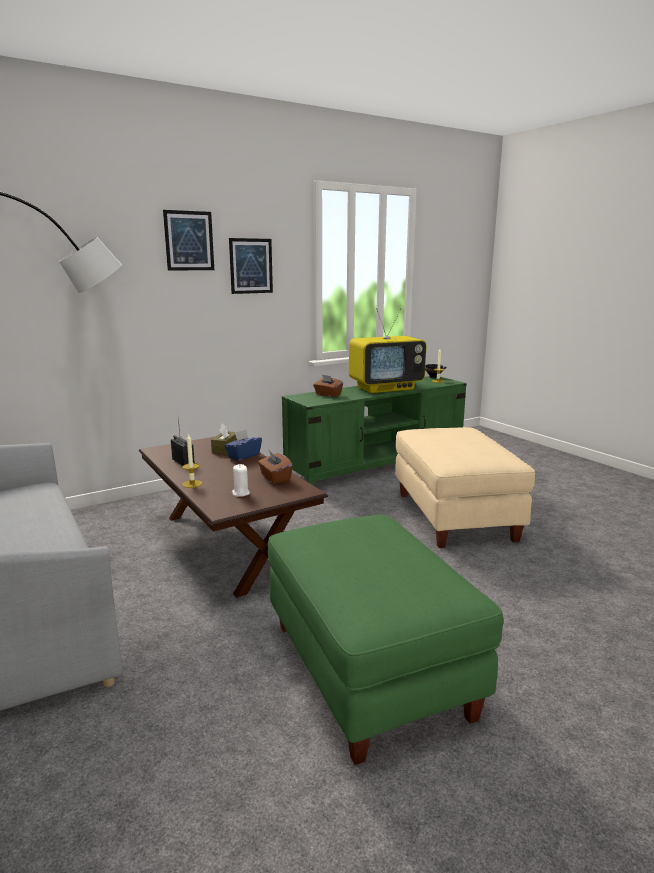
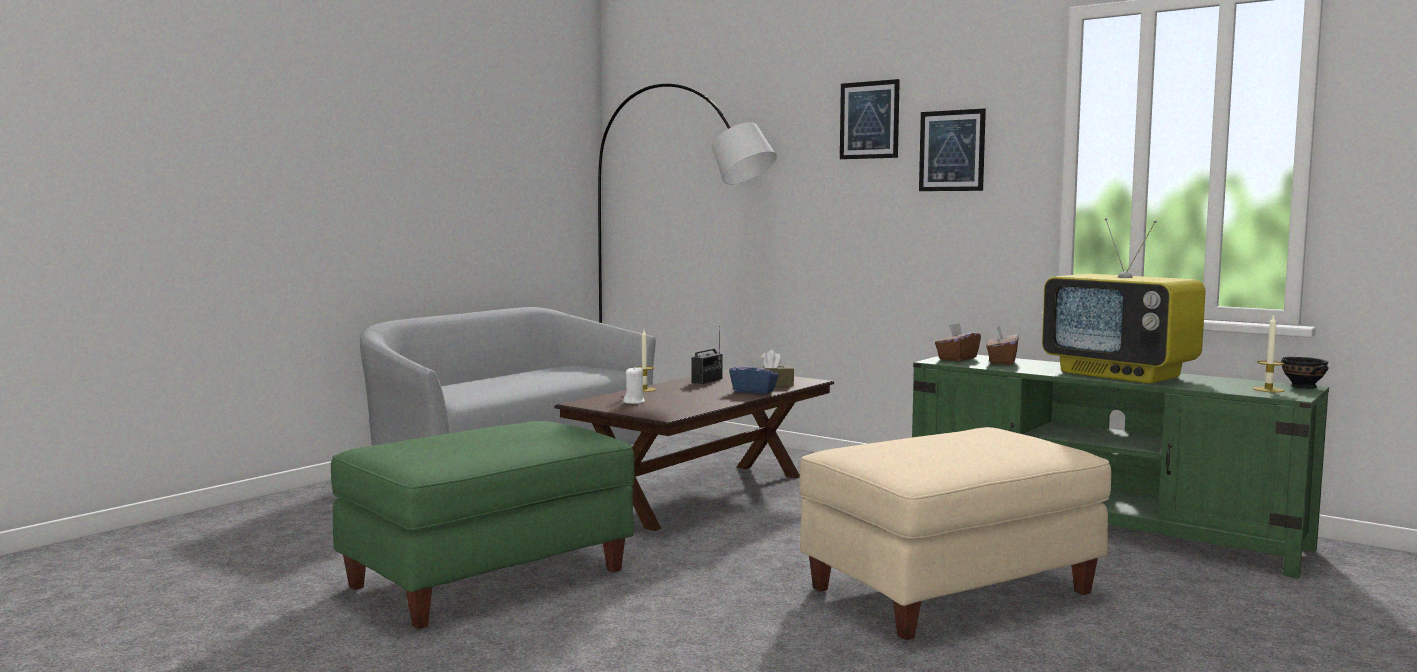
camera: 70 degrees right, 10 degrees down
(275, 478) = (693, 405): brown tissue box -> brown tissue box (957, 359)

